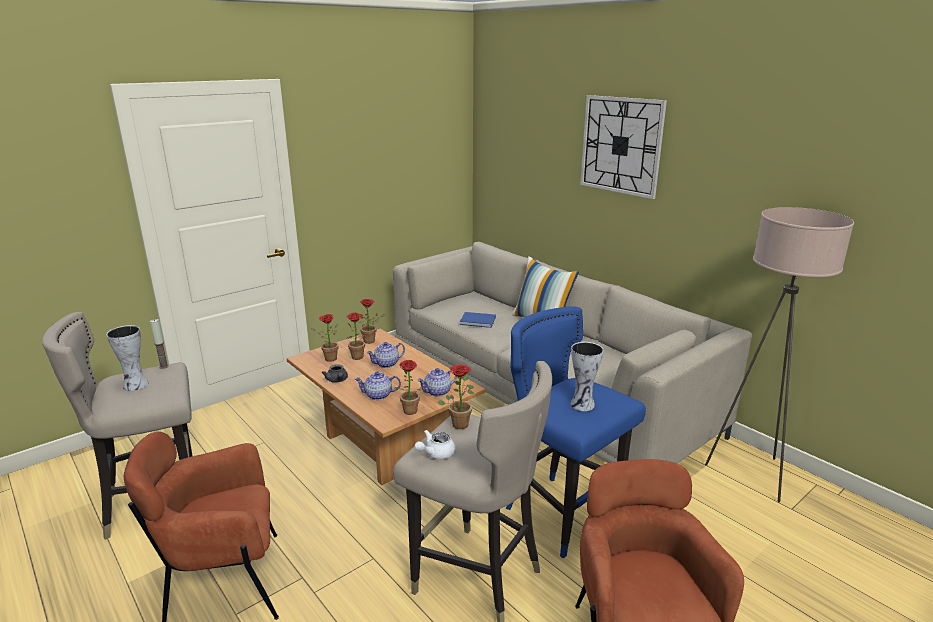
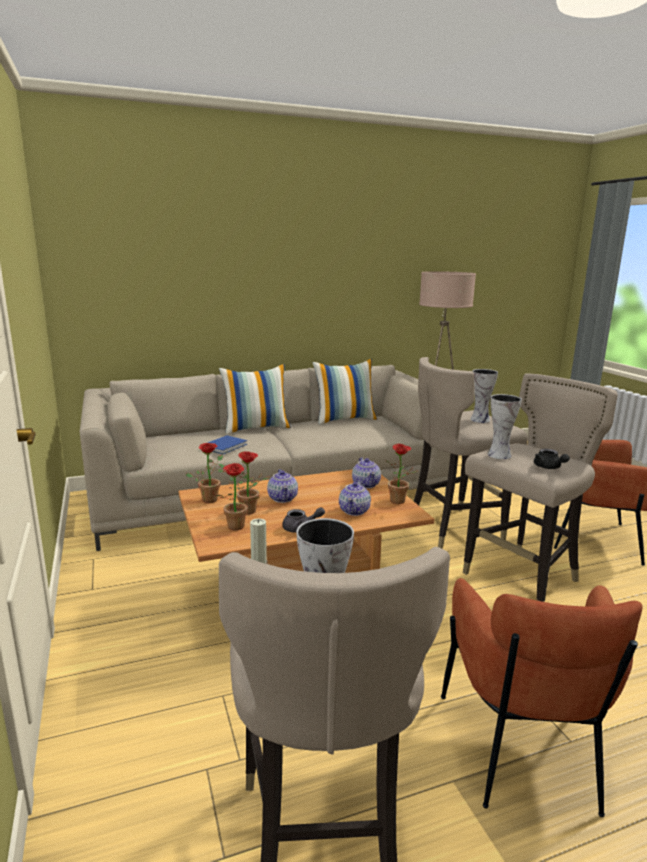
camera: 70 degrees left, 5 degrees down
(436, 454) = (549, 467): white teapot -> black teapot
(459, 422) = (498, 454): potted plant -> vase
(563, 514) = (454, 529): blue stool -> beige stool
(618, 354) = (345, 419): none -> pillow
(621, 145) = (268, 245): wall clock -> none

